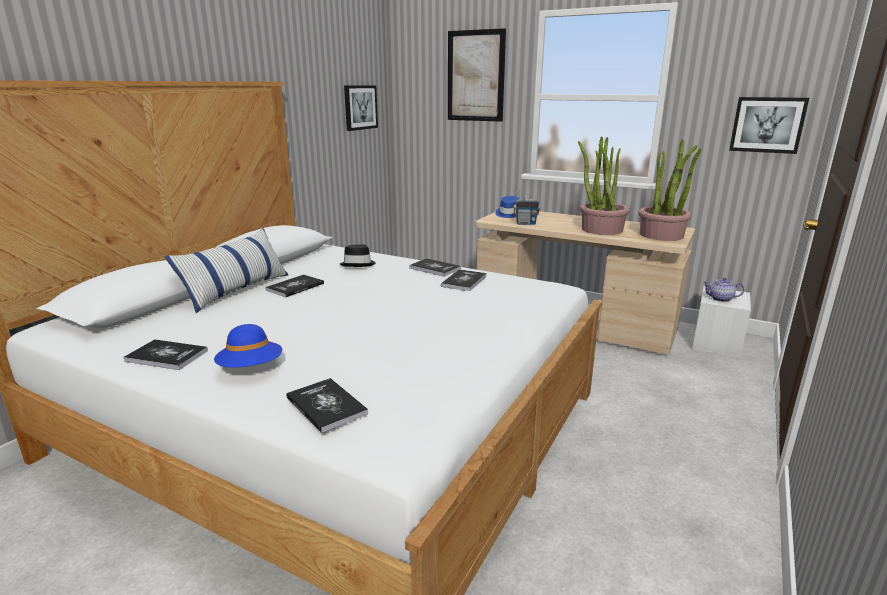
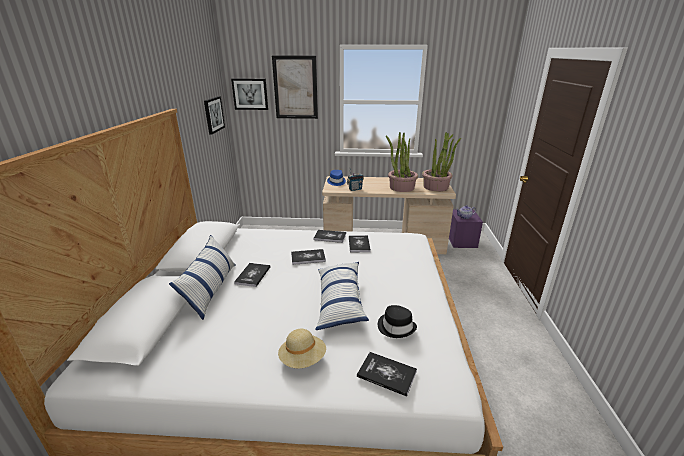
camera: 25 degrees left, 5 degrees up
(166, 356) = (226, 368): book -> book (308, 257)
(251, 368) = (303, 359): blue hat -> beige hat
(358, 264) = (275, 243): black hat -> black hat (396, 327)
(363, 328) = (340, 301): none -> pillow
(717, 344) = (462, 241): white storage box -> purple storage box
(767, 125) = (478, 117): picture -> picture (250, 94)

